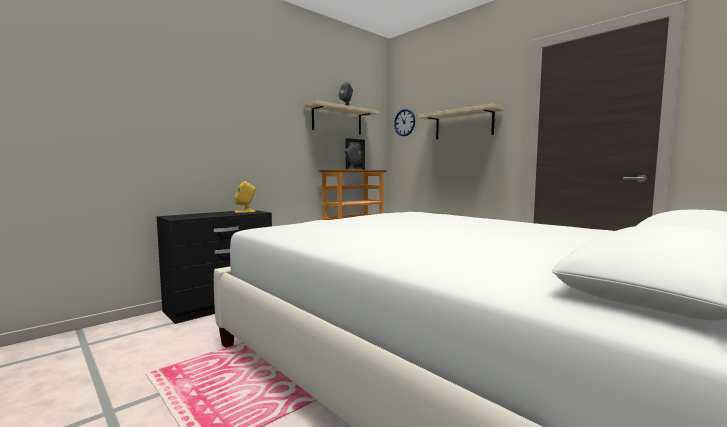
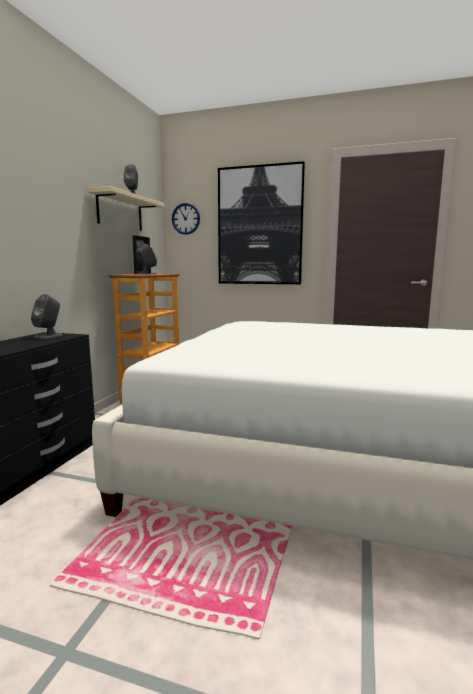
camera: 30 degrees left, 5 degrees up
(245, 211) = (49, 336): yellow speaker -> grey speaker
(463, 124) = (260, 226): beige shelf -> picture

